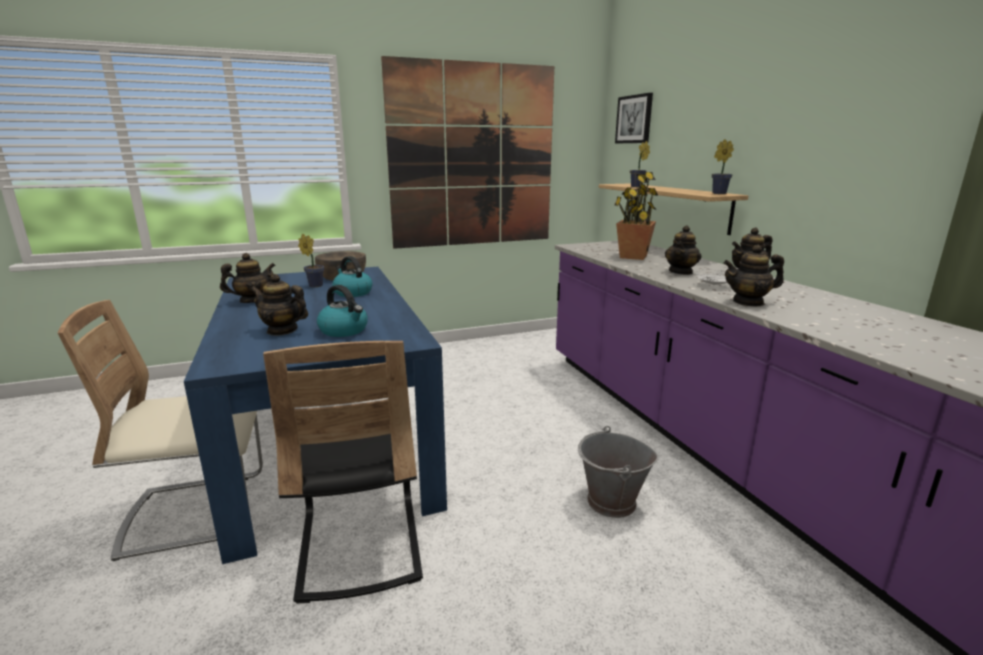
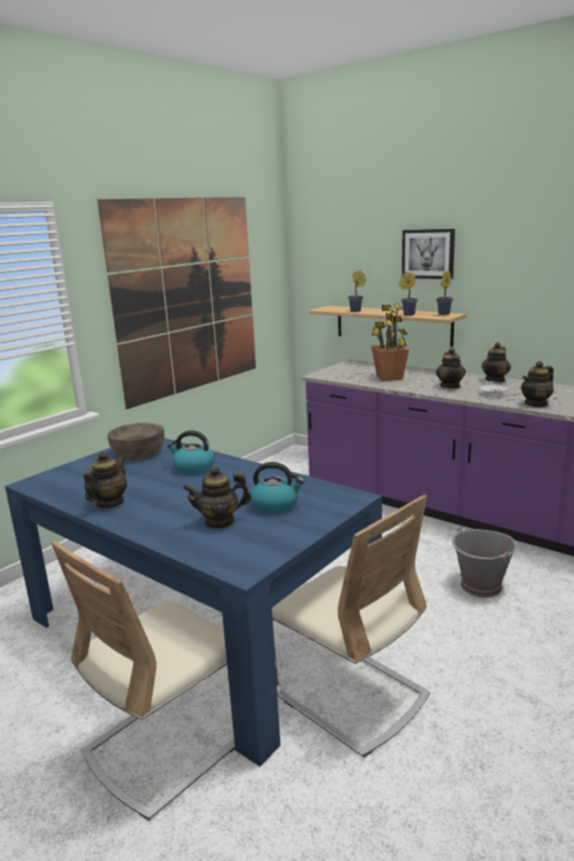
camera: 30 degrees left, 0 degrees up
(314, 285) = (134, 470): potted plant -> potted plant (407, 315)
(359, 543) = (350, 695): black chair -> beige chair
(634, 119) = (327, 246): picture -> picture (428, 254)

